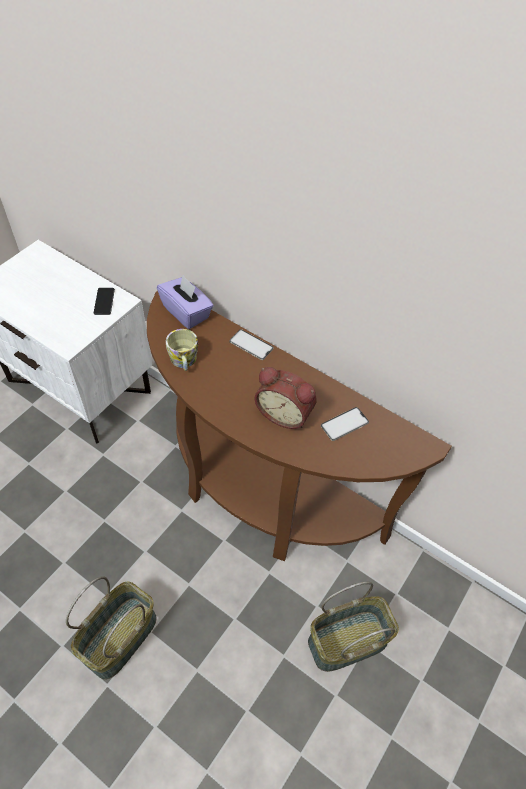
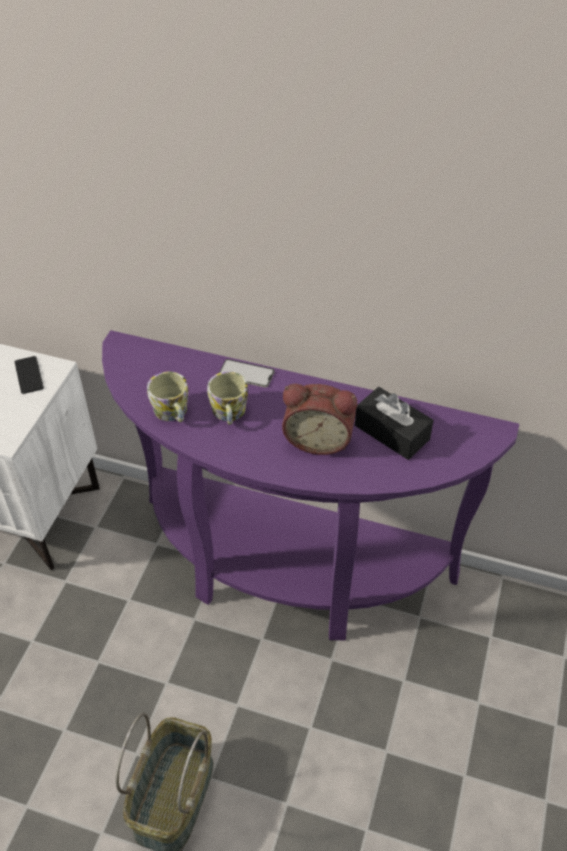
camera: 15 degrees left, 5 degrees down
(186, 312) = (152, 356): purple tissue box -> none
(225, 373) = (229, 413): none -> mug
(261, 493) = (286, 569): brown console table -> purple console table
(344, 424) = (392, 432): phone -> black tissue box
(347, 640) = (454, 707): basket -> none

